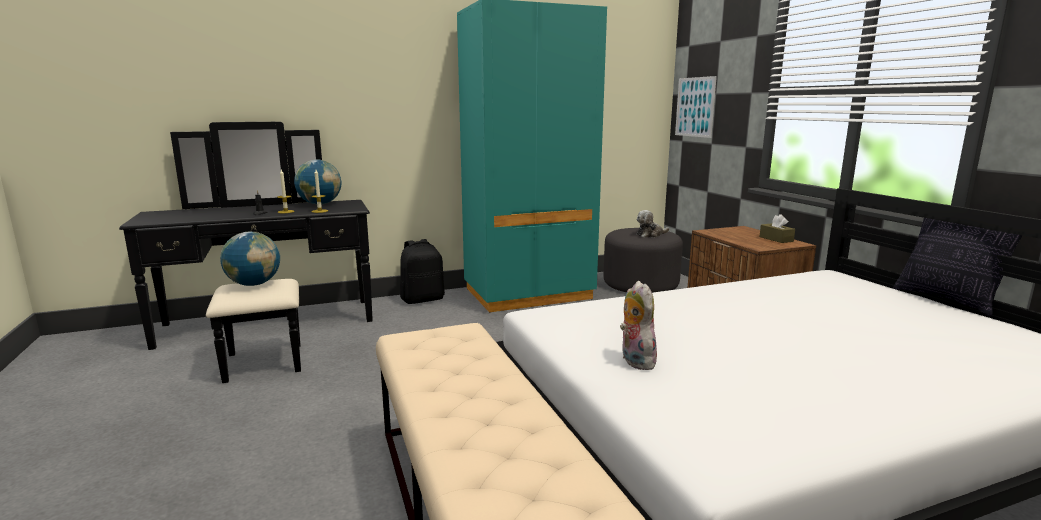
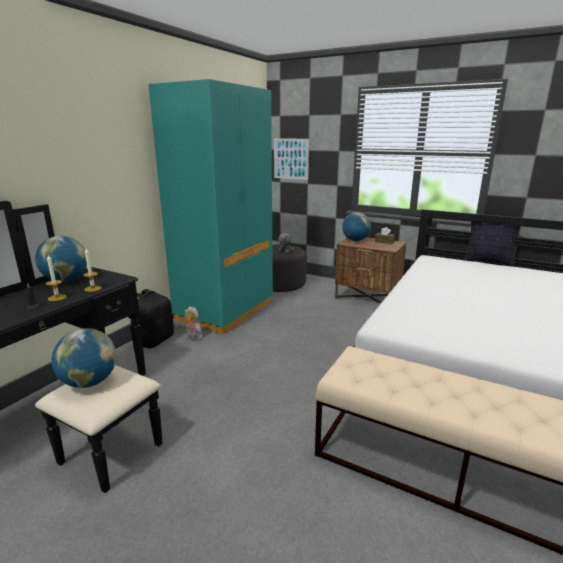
camera: 40 degrees left, 5 degrees up
(634, 361) = (479, 338): plush toy -> plush toy (193, 337)
(732, 231) = (355, 240): none -> globe

